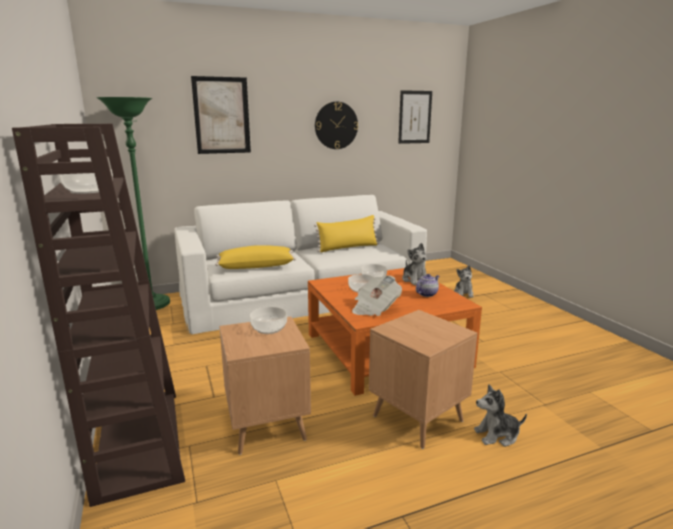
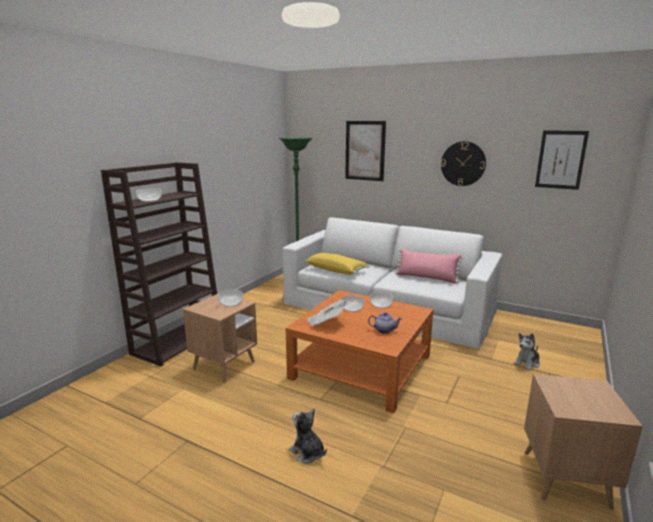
camera: 50 degrees right, 0 degrees up
(348, 248) = (426, 278): yellow pillow -> pink pillow
(415, 280) = (405, 318): plush toy -> none
(417, 418) = (289, 411): brown side table -> brown side table (565, 479)

